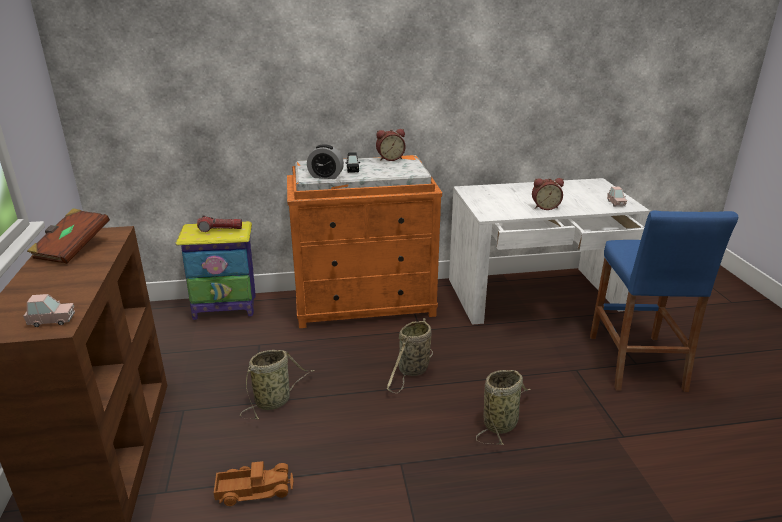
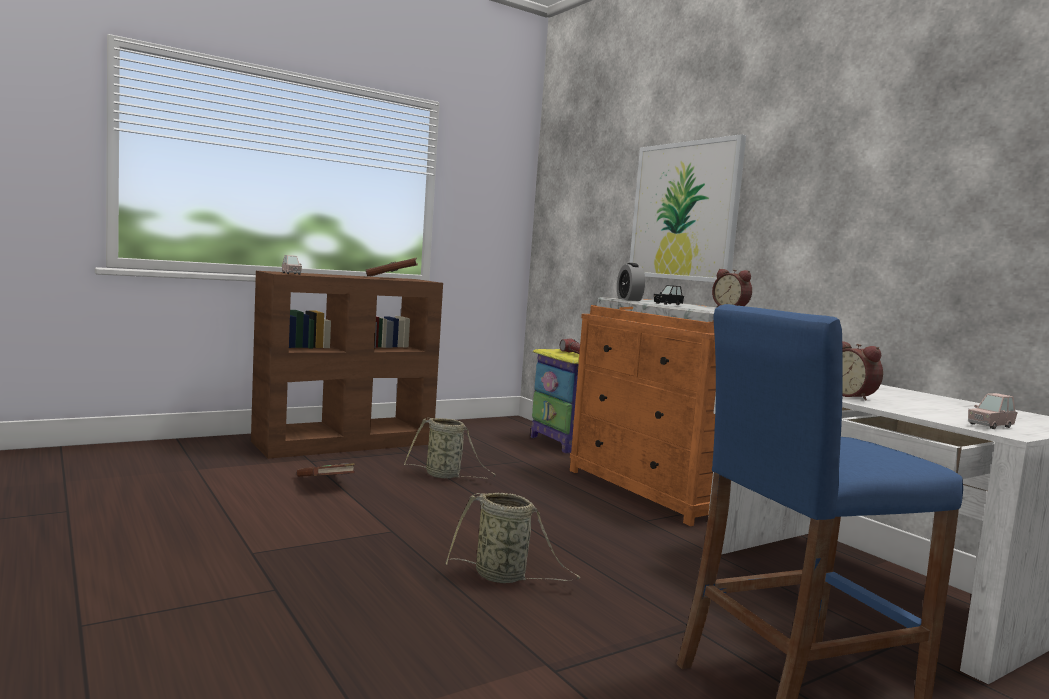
camera: 65 degrees right, 20 degrees down
(254, 489) = (326, 484): toy truck -> brown book
(311, 79) = (684, 211): none -> picture
(412, 371) = (556, 523): basket -> none

